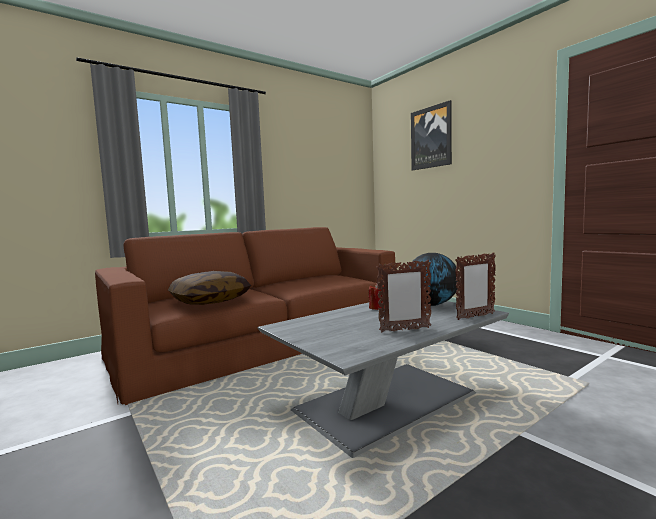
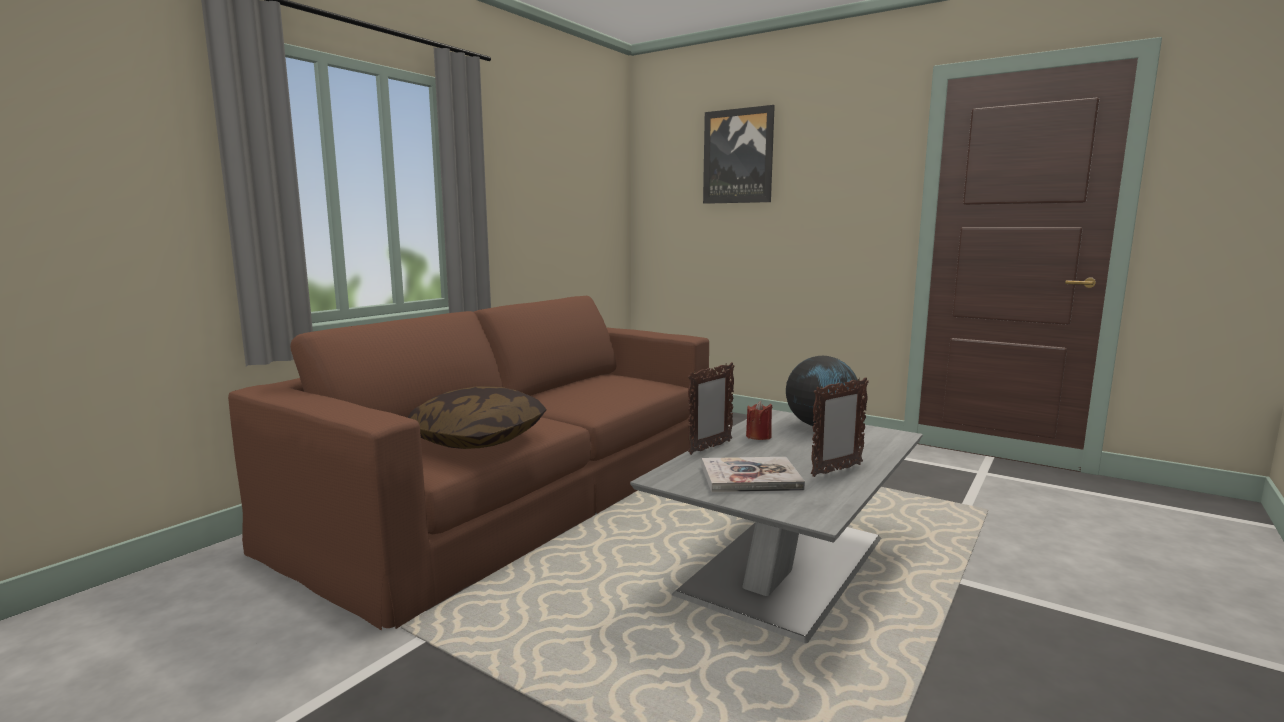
camera: 20 degrees left, 5 degrees up
(336, 330) = (750, 478): none -> book
(475, 316) = (893, 443): picture frame -> picture frame (710, 447)

